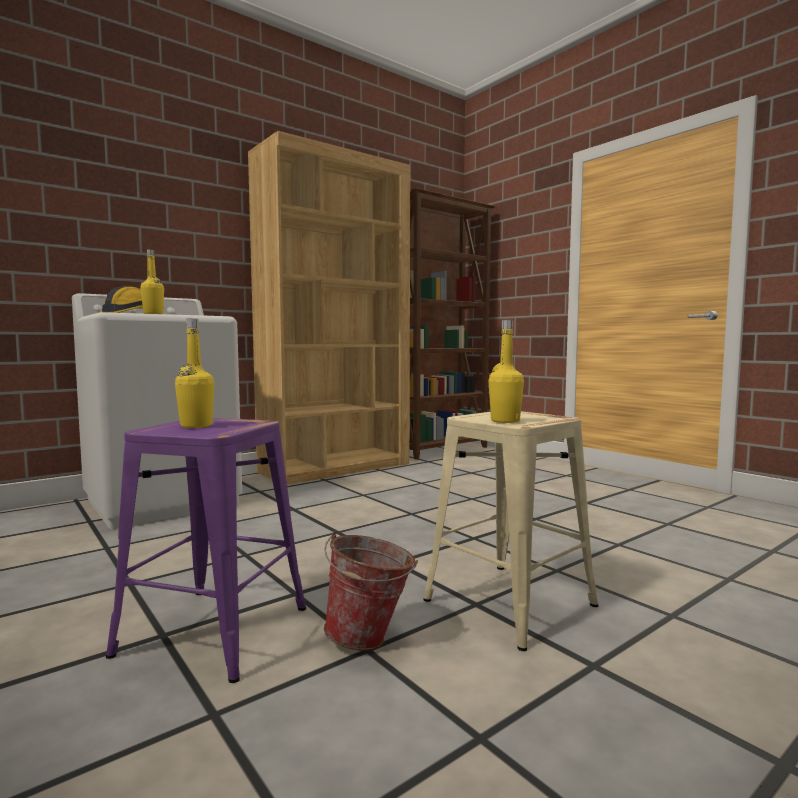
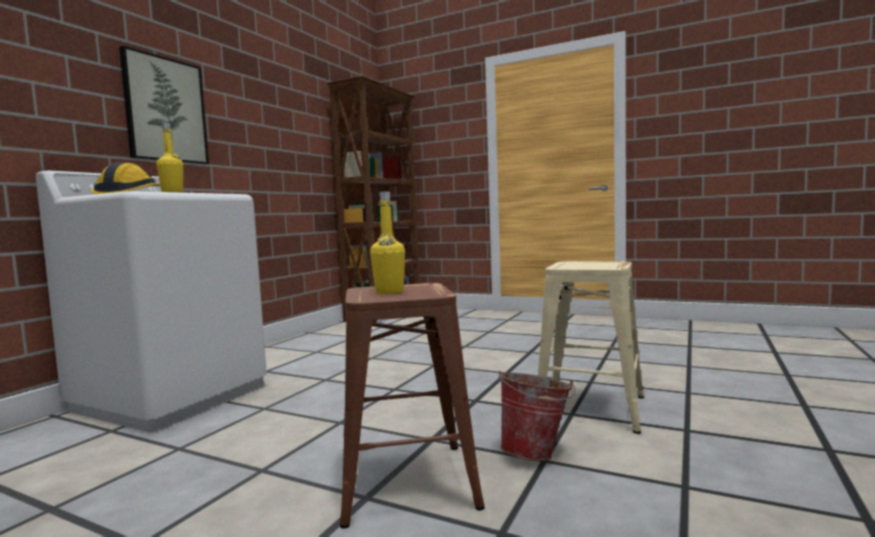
camera: 25 degrees left, 0 degrees up
(198, 236) = (165, 110): none -> picture
(212, 630) = (405, 481): purple stool -> brown stool
(336, 468) = (312, 341): brown bookcase -> none
(505, 421) = (595, 266): yellow bottle -> none

